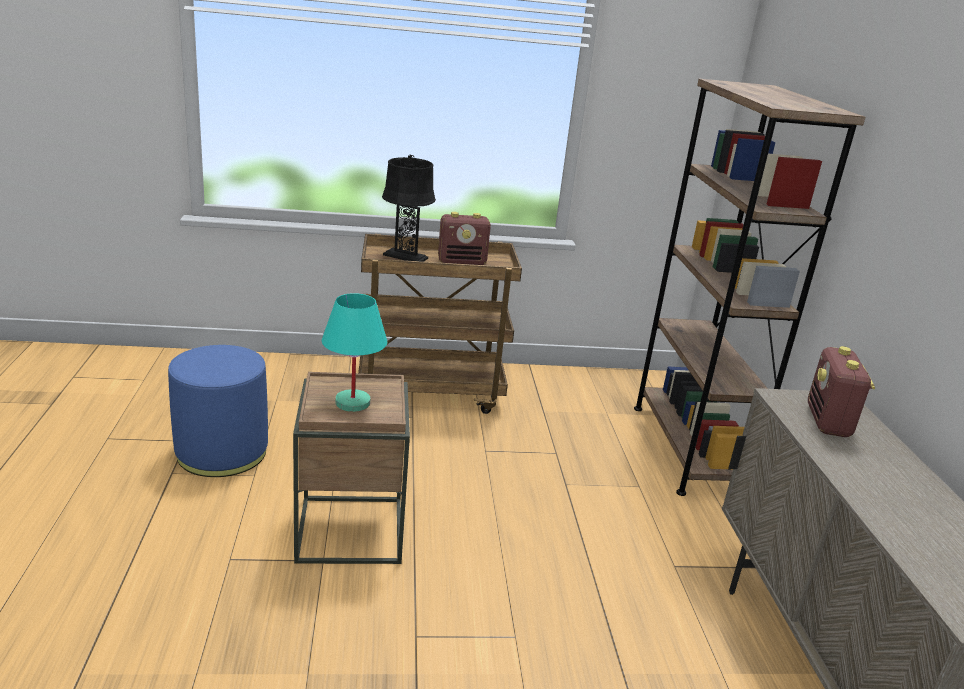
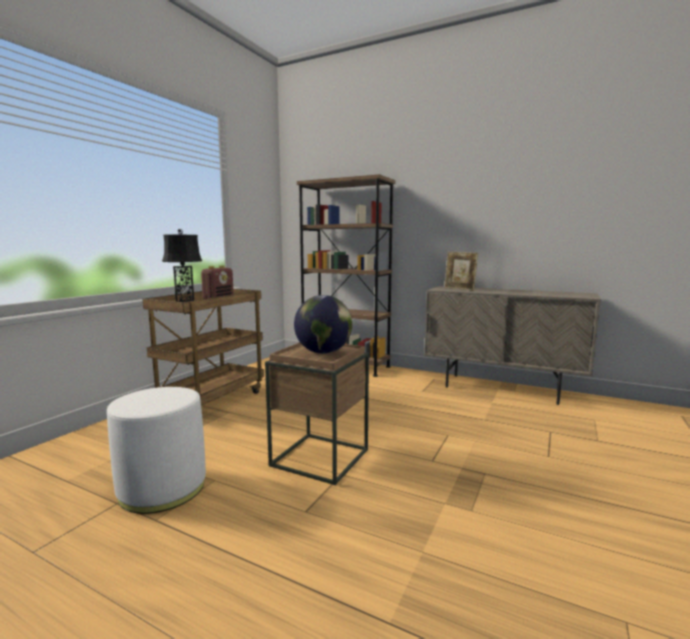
camera: 55 degrees left, 15 degrees down
(222, 452) = (162, 488): blue ottoman -> white ottoman
(353, 403) = (323, 352): turquoise table lamp -> globe
(828, 422) = (459, 289): radio -> picture frame

